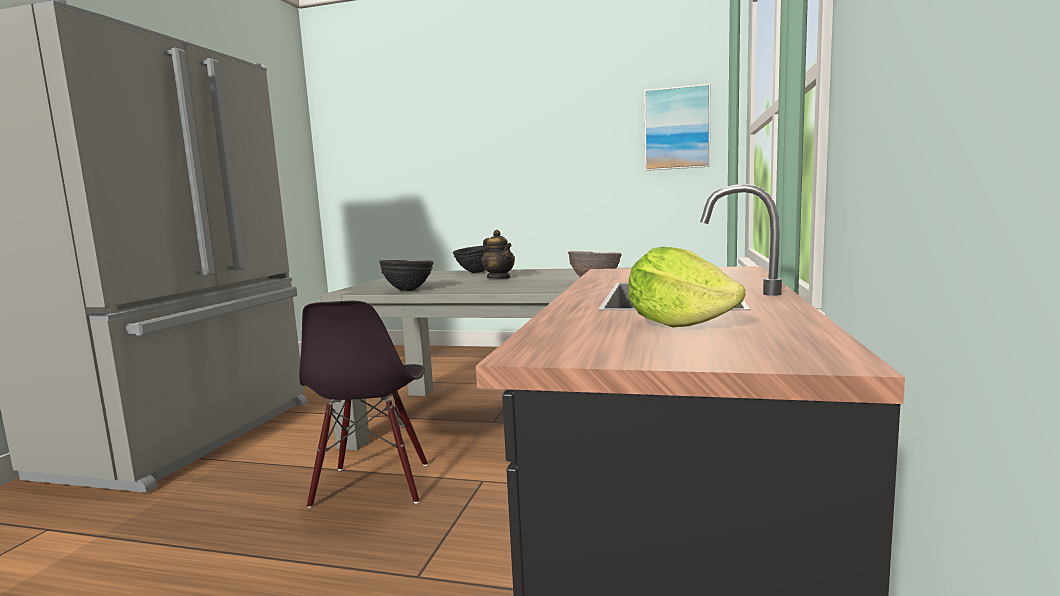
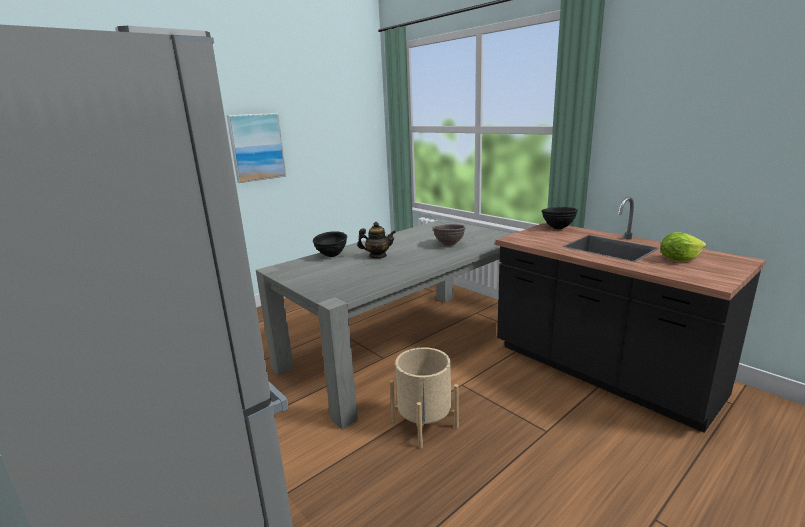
camera: 55 degrees left, 10 degrees up
(373, 485) = (424, 424): black chair -> beige planter
(408, 290) = (377, 283): black bowl -> black bowl (558, 228)
(676, 128) = (349, 122): picture -> picture (257, 147)

